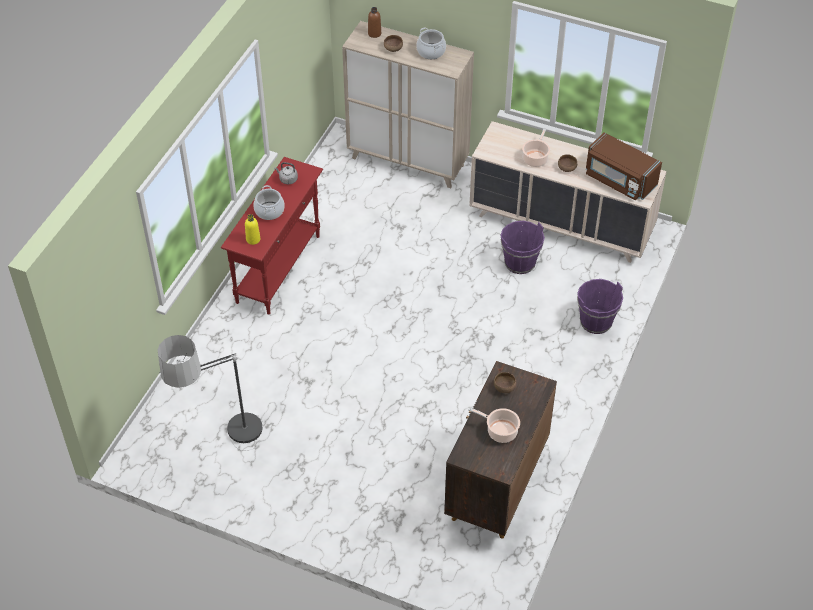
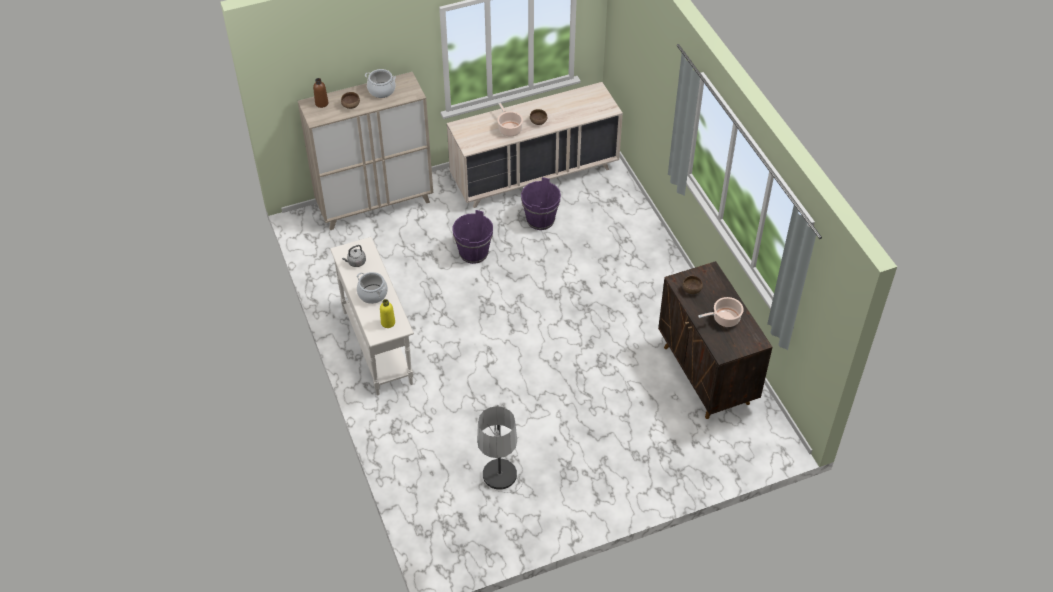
camera: 45 degrees left, 0 degrees up
(279, 269) = (378, 347): red console table -> white console table
(596, 322) = (635, 223): purple bucket -> purple bucket (474, 253)
(619, 180) = (581, 107): brown microwave -> none

